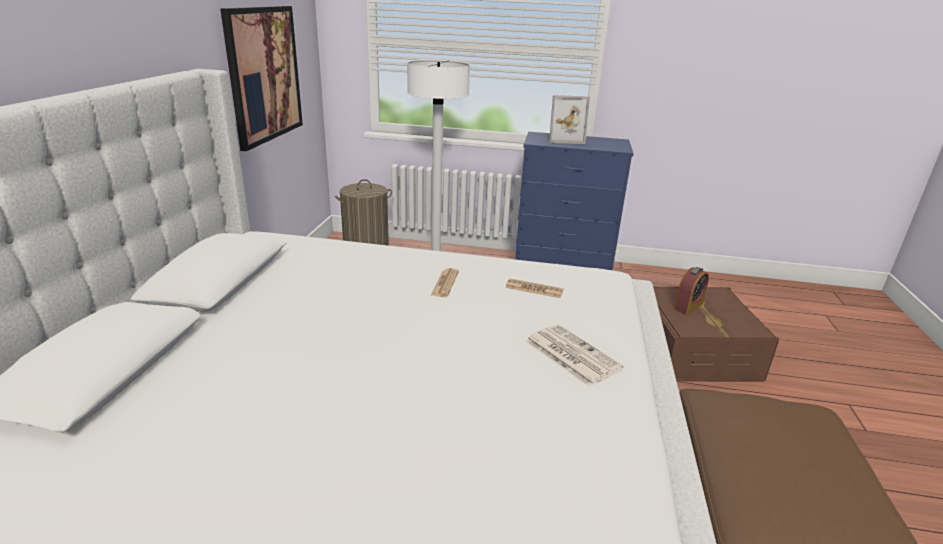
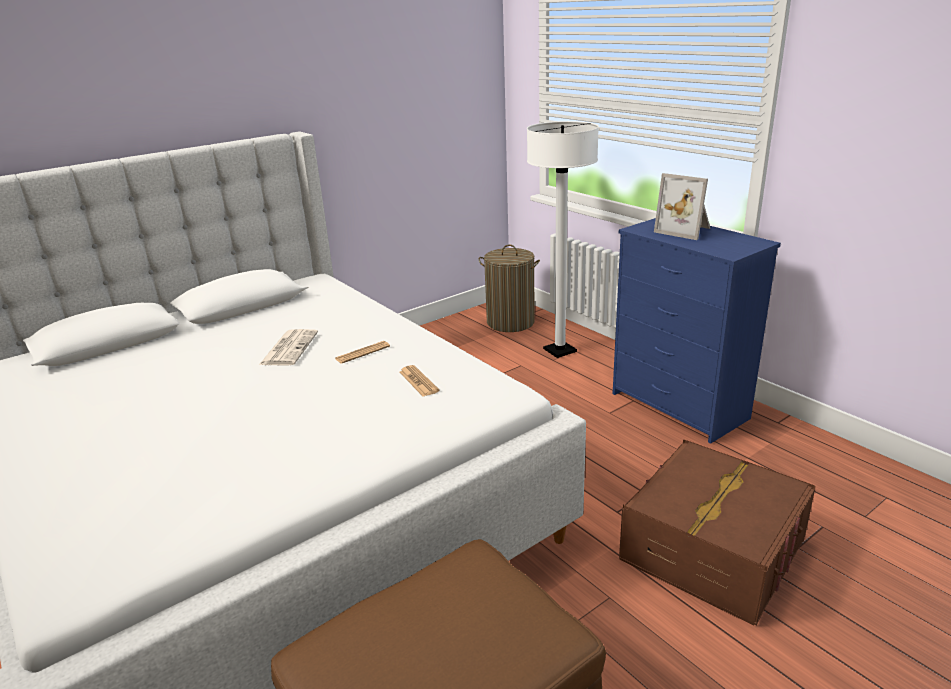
camera: 45 degrees right, 0 degrees up
(264, 74) = (404, 133): picture -> none
(570, 354) = (333, 442): newspaper -> newspaper (289, 348)
(688, 306) = (704, 482): alarm clock -> none

